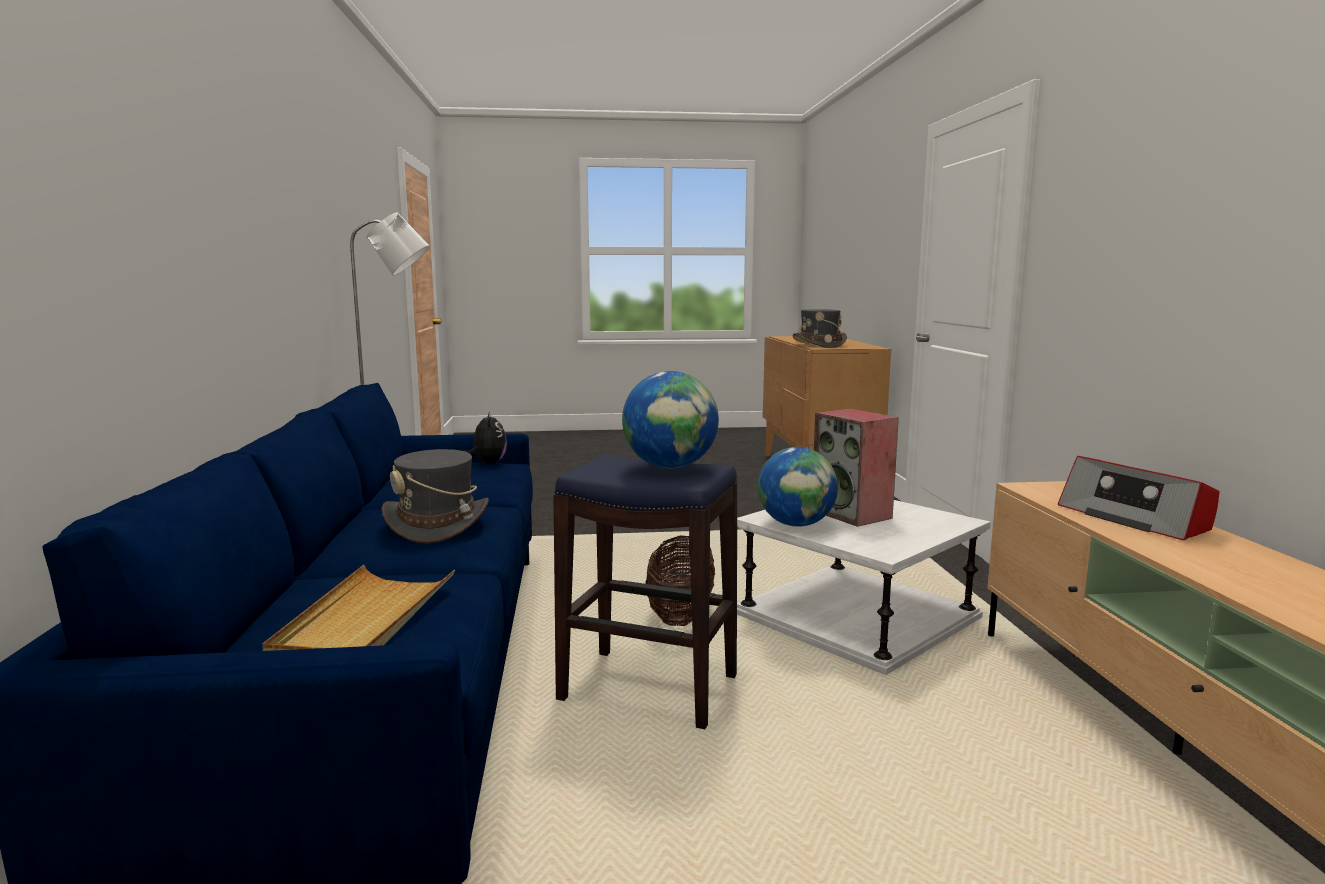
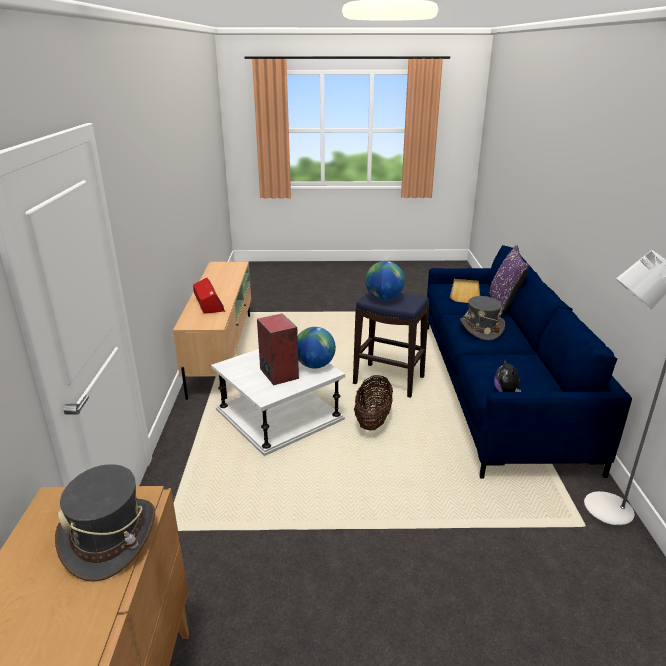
camera: 175 degrees left, 15 degrees up
(296, 579) = (503, 307): none -> purple pillow

